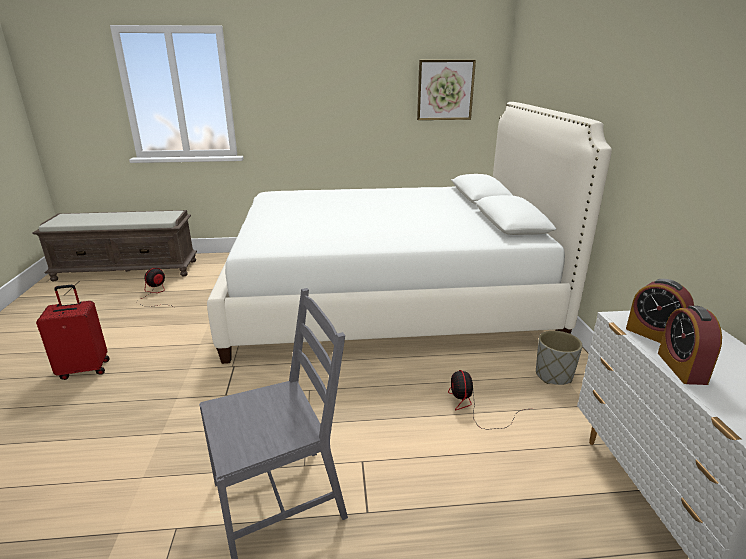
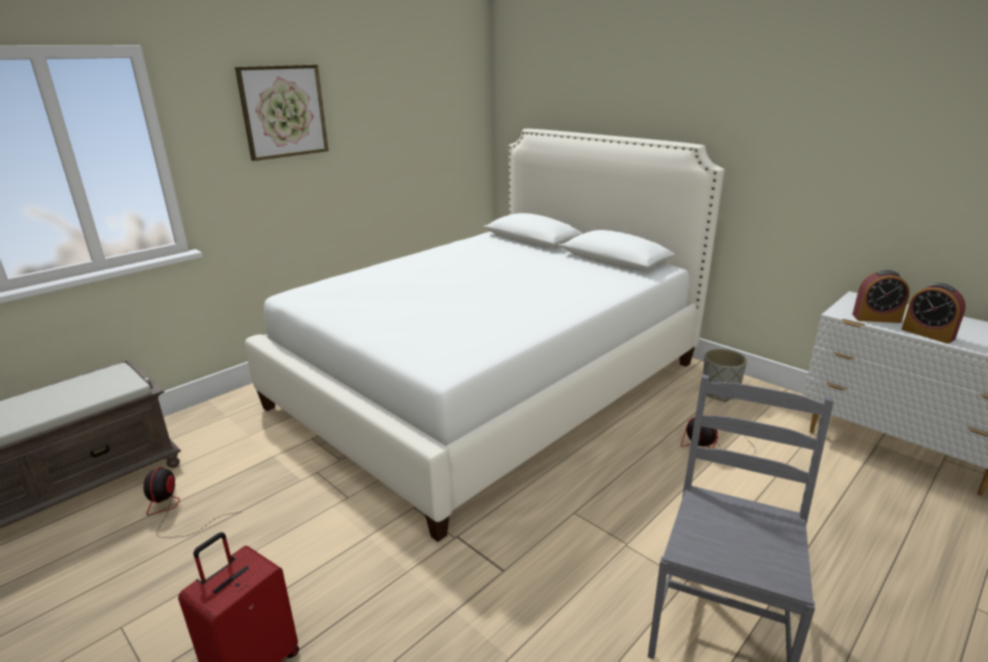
camera: 40 degrees left, 0 degrees up
(445, 90) = (437, 120): picture -> picture (283, 111)

